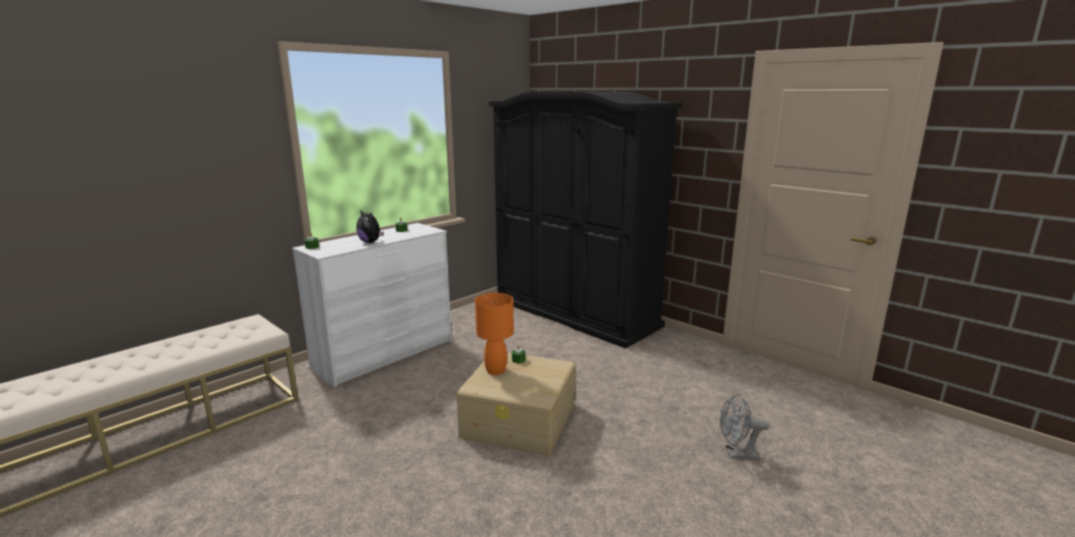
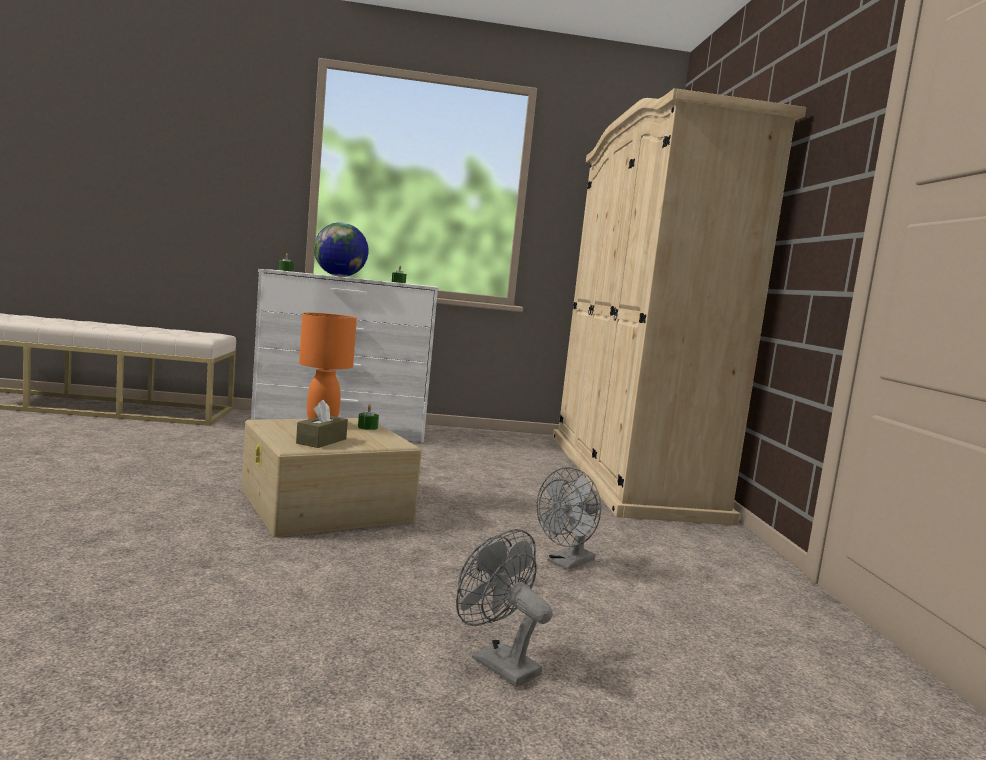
camera: 40 degrees right, 10 degrees down
(371, 242) = (339, 276): plush toy -> globe
(536, 385) = (321, 441): none -> brown tissue box
(574, 312) = (628, 473): black wardrobe -> beige wardrobe
(663, 389) = (566, 563): none -> grey fan

